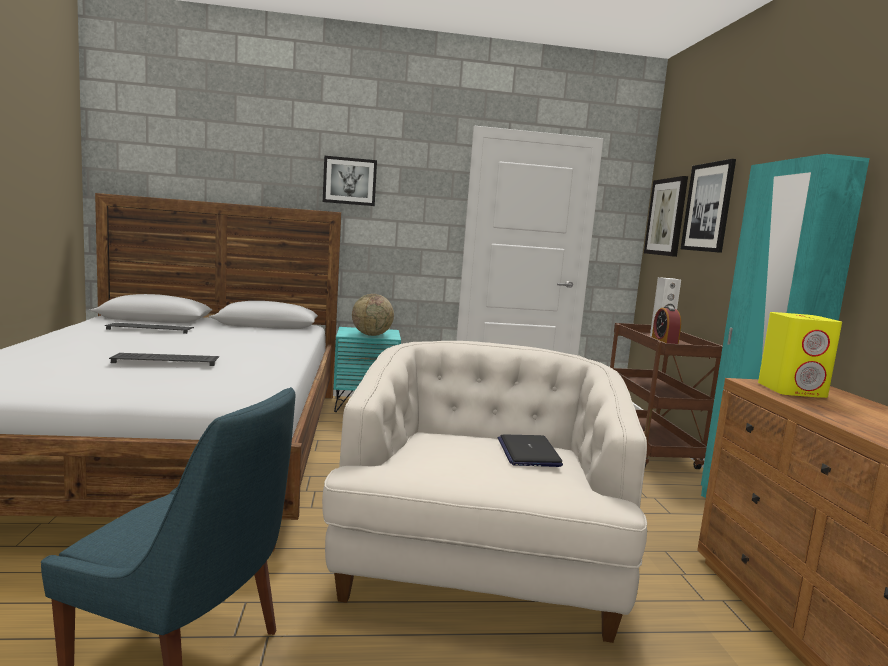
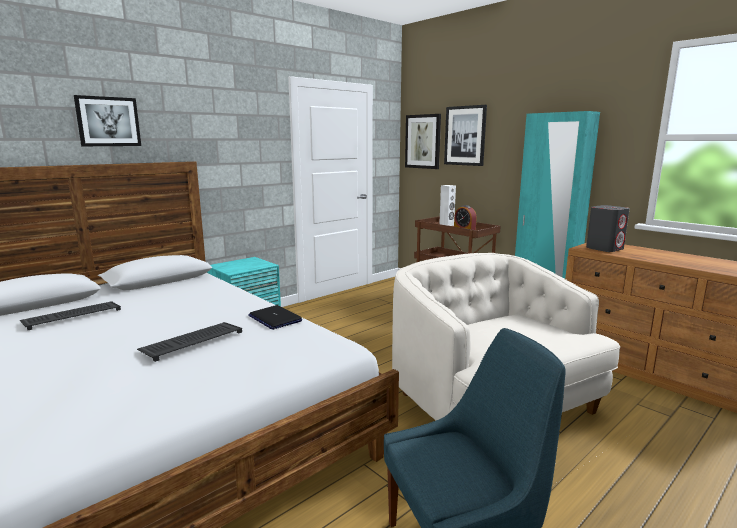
camera: 35 degrees left, 5 degrees up
(349, 181) = (196, 131): picture -> picture (108, 121)
(371, 335) = (250, 266): globe -> none
(528, 452) = (521, 323): laptop -> laptop (274, 318)
(792, 390) = (604, 248): yellow speaker -> grey speaker

